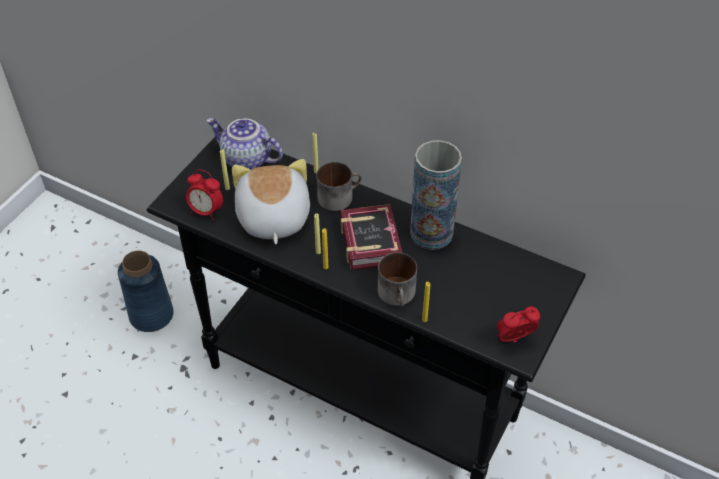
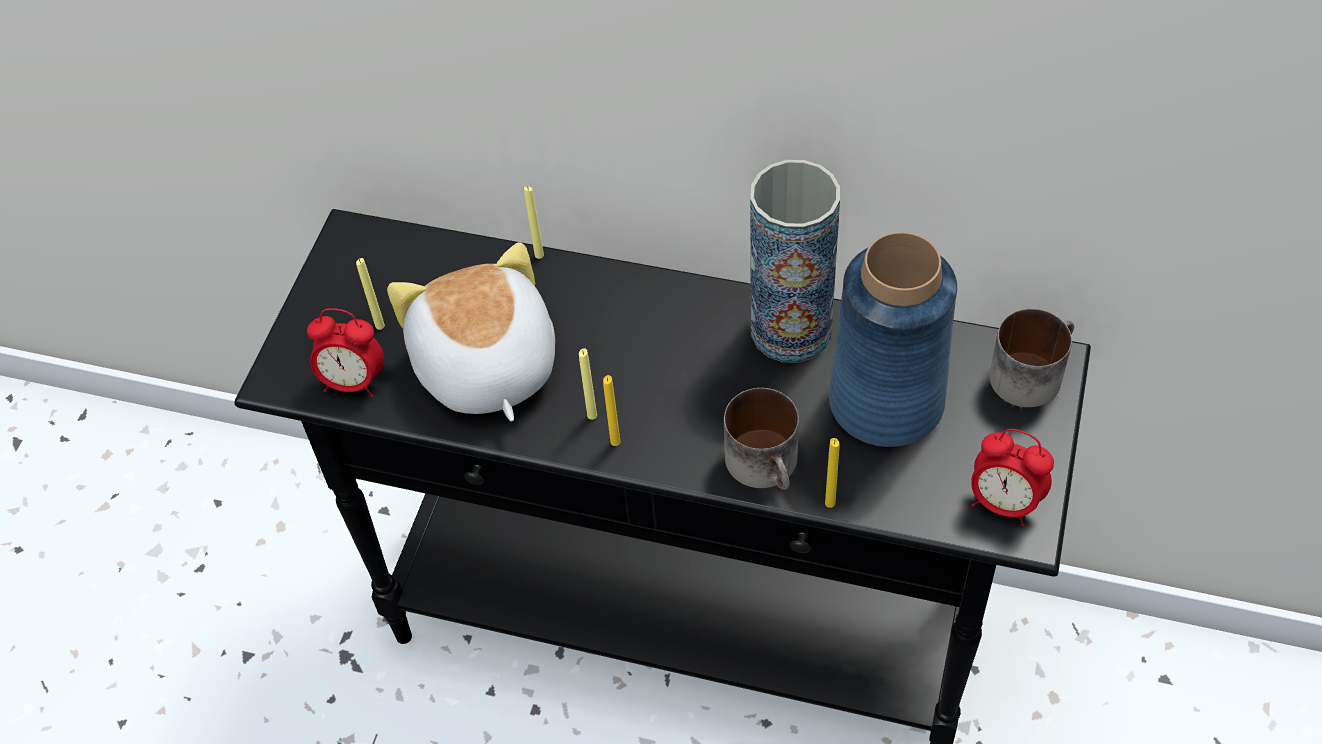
camera: 10 degrees left, 5 degrees up
(151, 315) = (257, 569): blue vase -> blue vase (887, 403)
(245, 160) = (398, 261): teapot -> none
(339, 196) = (596, 294): mug -> mug (1030, 371)
(371, 239) = (684, 367): book -> none
(514, 339) = (1003, 503): alarm clock -> alarm clock turned 120 degrees counterclockwise

